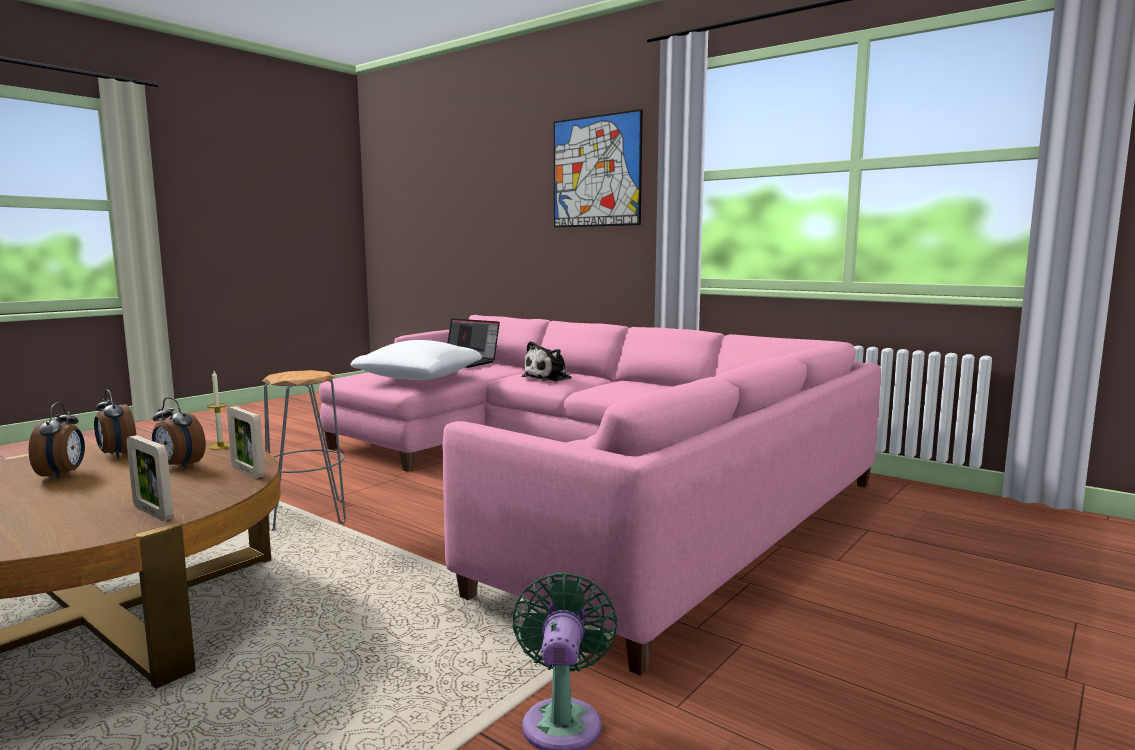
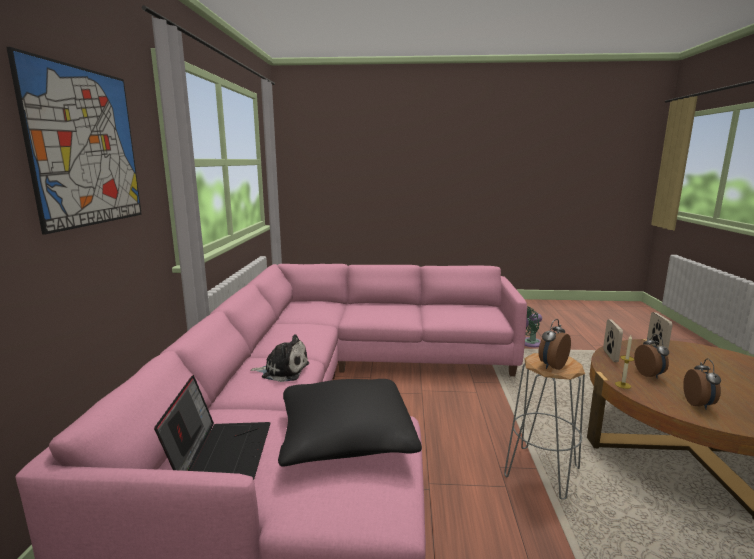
camera: 125 degrees left, 5 degrees up
(63, 474) = (725, 393): alarm clock -> alarm clock (551, 366)
(419, 378) = (345, 438): white pillow -> black pillow

